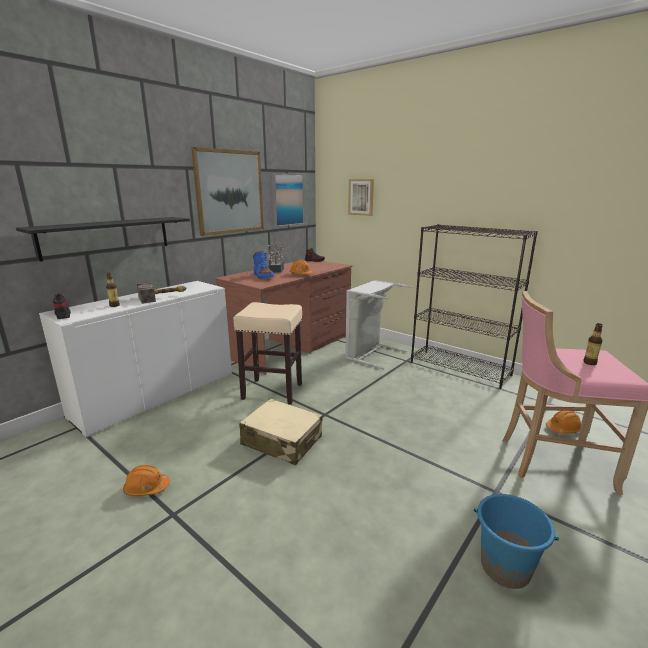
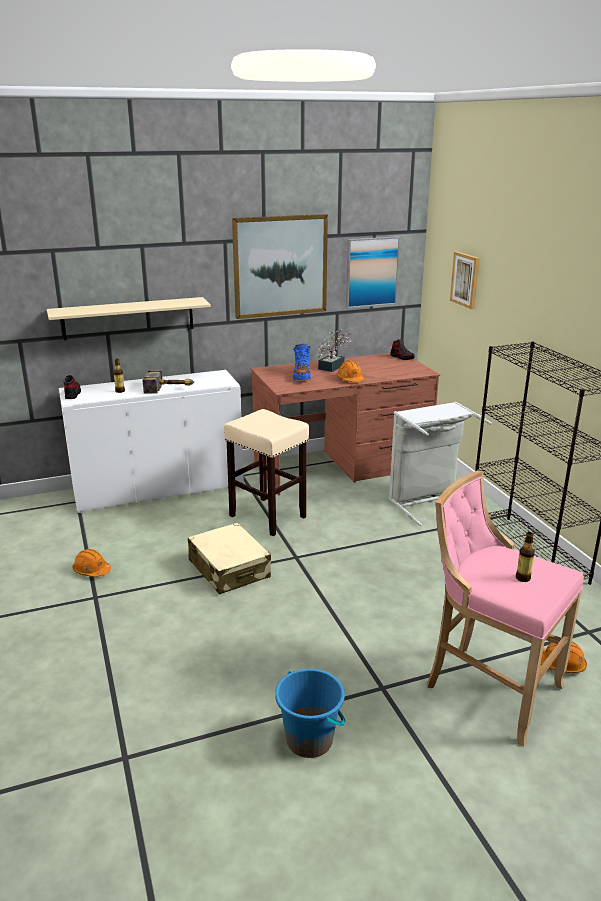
camera: 30 degrees right, 5 degrees up
(107, 237) = (128, 318): black shelf -> beige shelf

